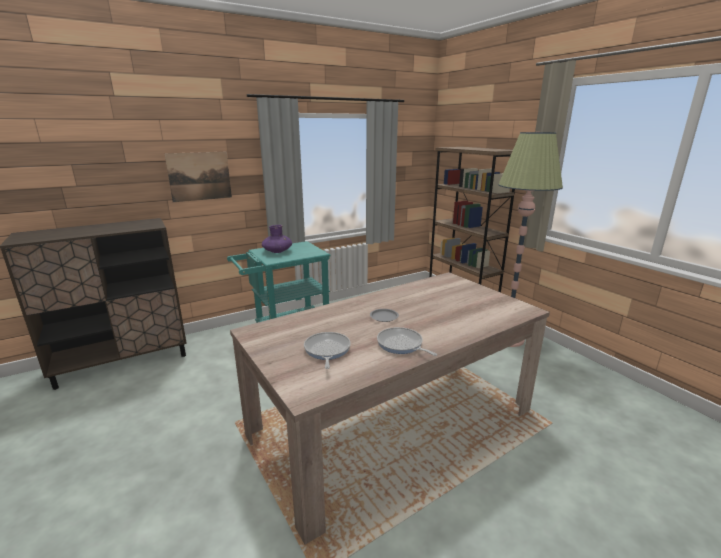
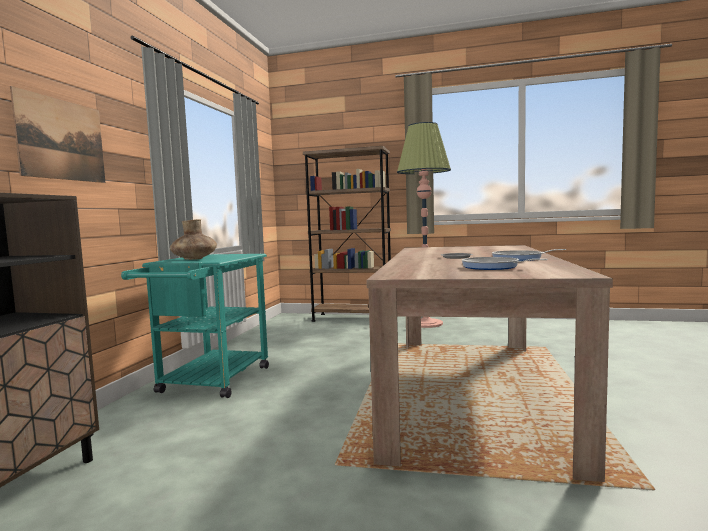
camera: 45 degrees left, 15 degrees down
(277, 251) = (194, 259): purple vase -> brown vase

